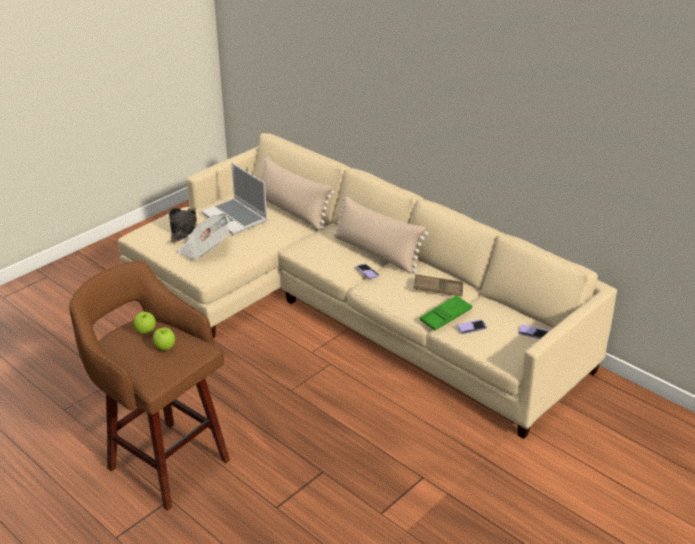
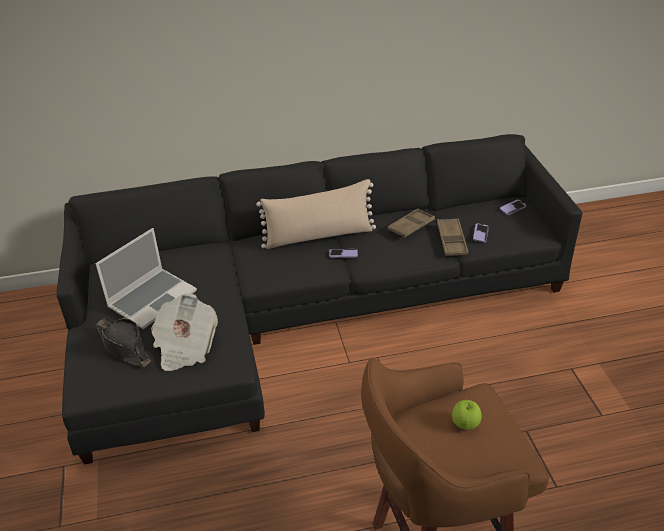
camera: 55 degrees left, 5 degrees up
(146, 331) = (419, 430): apple -> none
(236, 218) = (152, 298): laptop -> laptop turned 45 degrees counterclockwise
(292, 211) = (185, 256): beige pillow -> none
(345, 304) = (298, 308): beige sofa -> black sofa
(445, 316) = (451, 240): green tray -> brown tray

